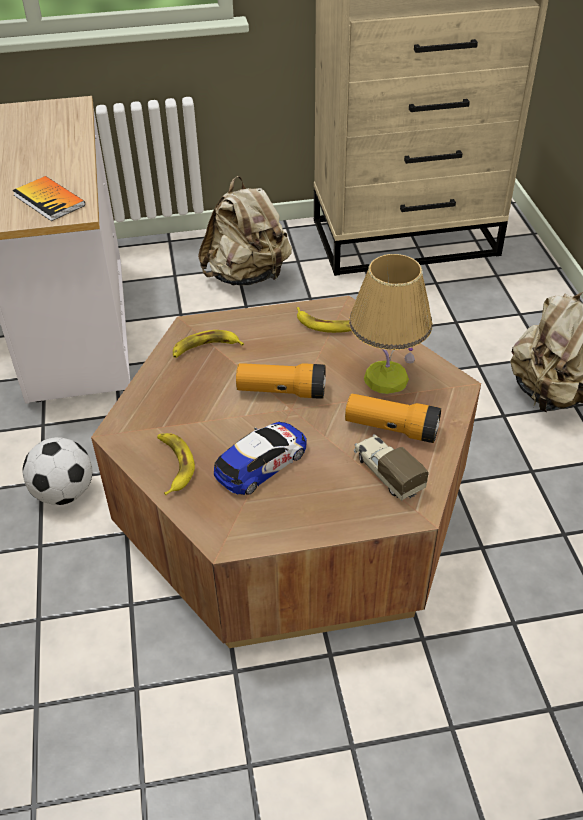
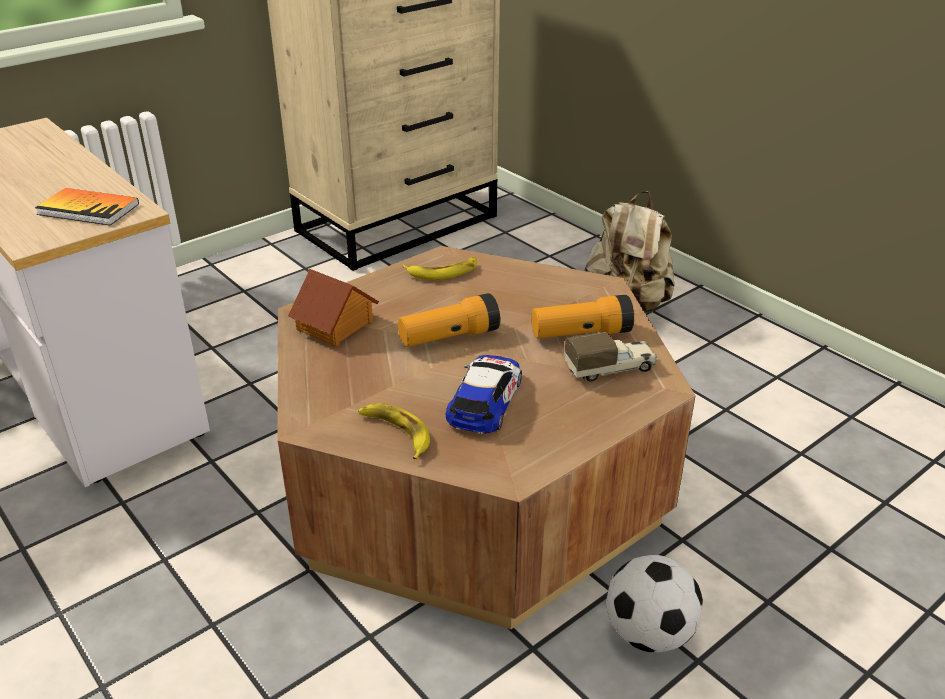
camera: 30 degrees left, 10 degrees down
(64, 492) = (202, 559): football -> football (648, 633)
(205, 348) = (335, 325): banana -> toy house
(247, 276) = (261, 294): beige backpack -> none
(385, 378) = (537, 298): table lamp -> none
(387, 473) = (611, 369): toy truck -> toy truck turned 135 degrees clockwise

